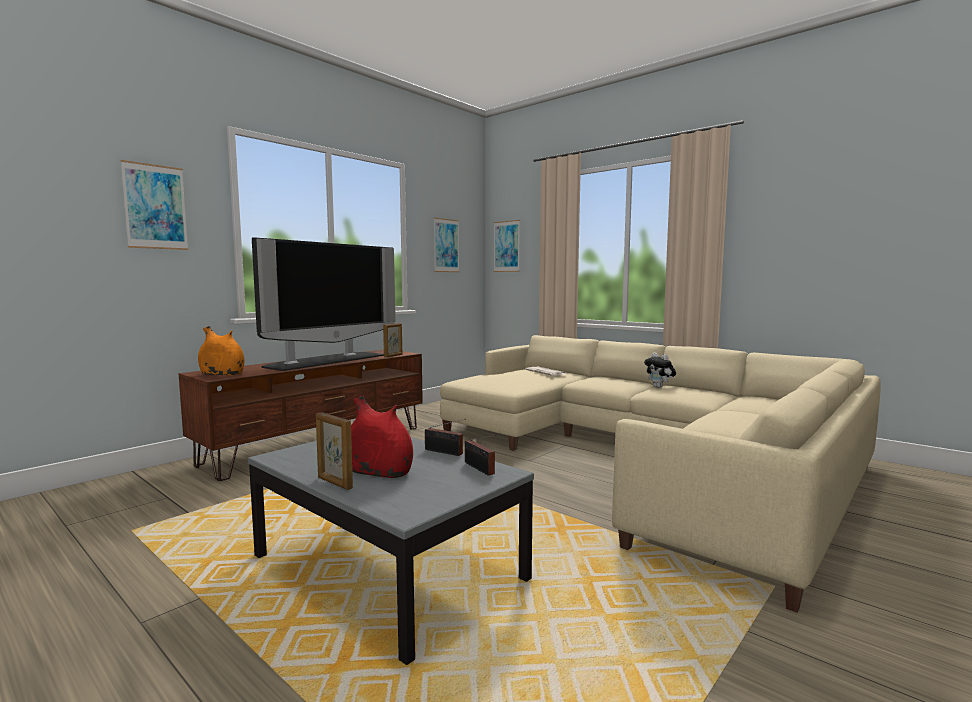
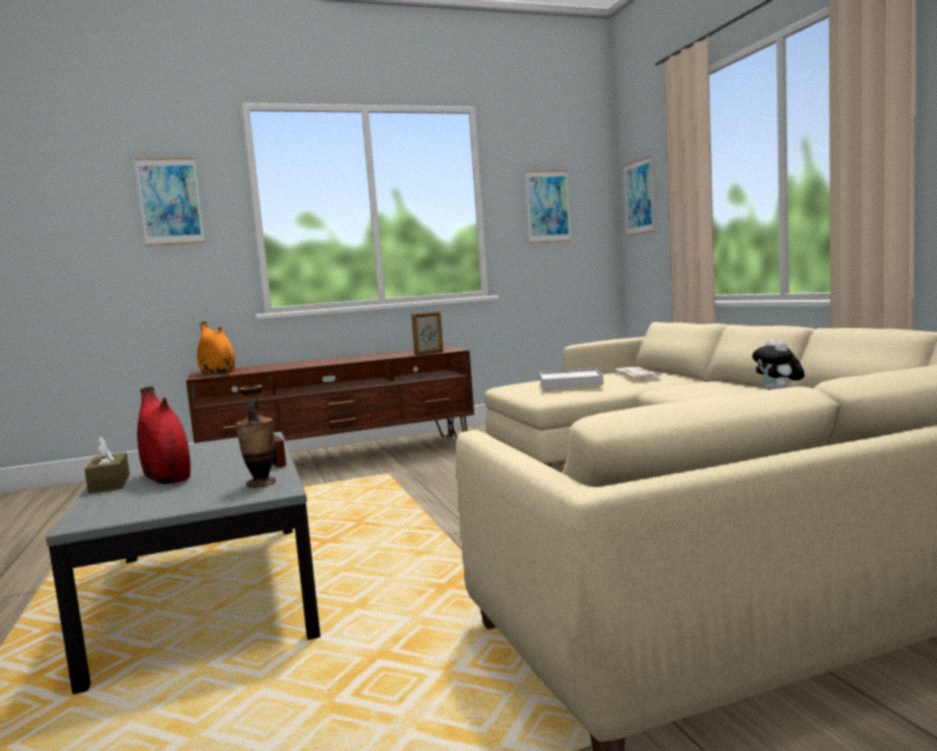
camera: 30 degrees right, 0 degrees up
(326, 360) = (345, 359): television -> none
(334, 483) = (110, 484): picture frame -> brown tissue box
(480, 469) = (261, 484): radio -> vase
(511, 378) = (570, 382): none -> white tray

